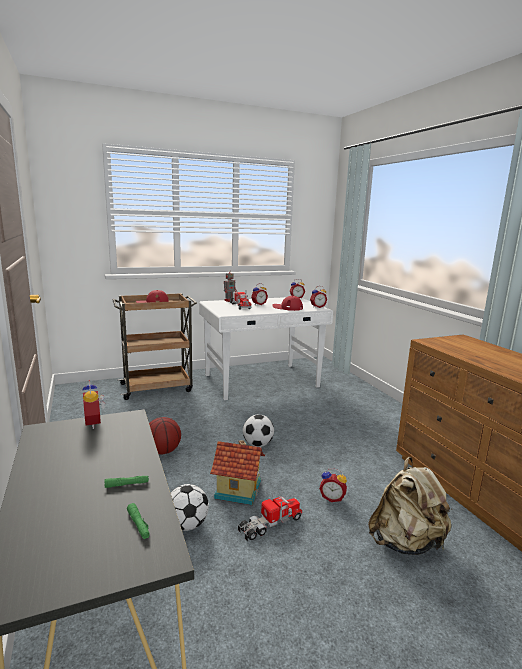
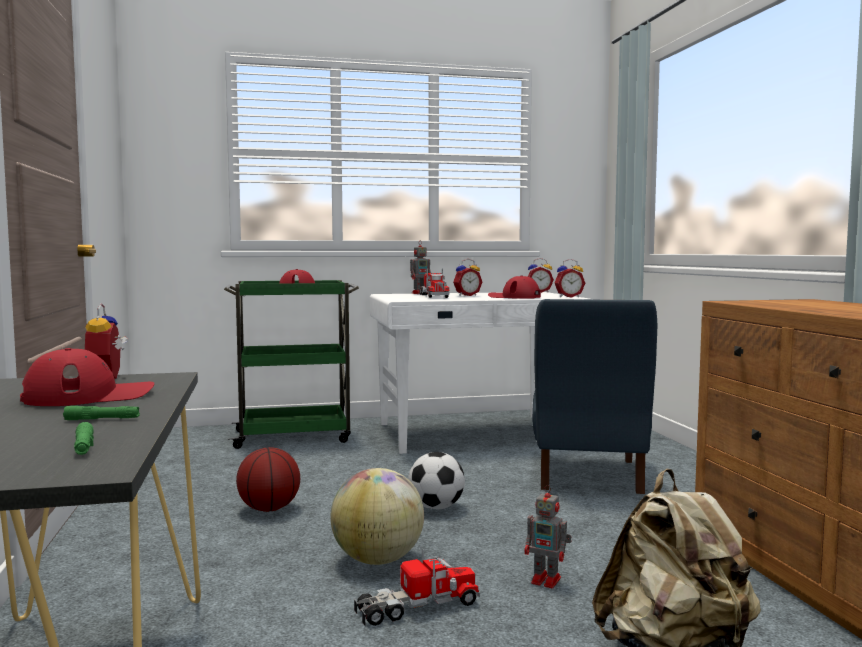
camera: 10 degrees right, 10 degrees down
(99, 450) = (89, 396): none -> red cap
(157, 387) = (295, 436): brown cart -> green cart
(187, 525) = (268, 599): football -> none
(238, 489) = (377, 560): toy house -> globe
(331, 413) = (588, 474): none -> blue chair
(332, 497) = (547, 580): alarm clock -> toy robot

